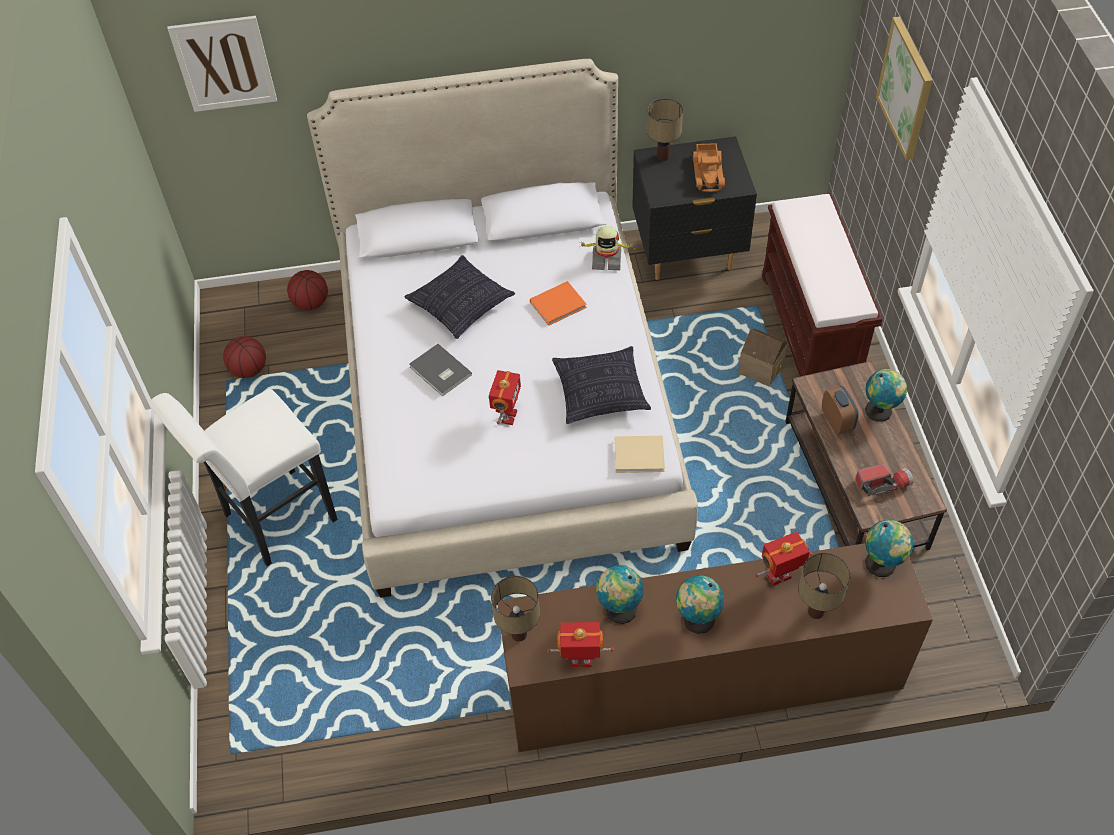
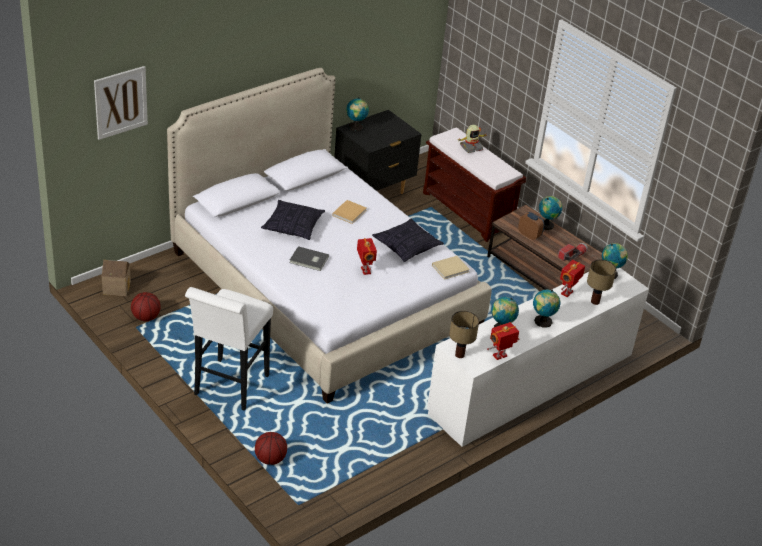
camera: 35 degrees left, 15 degrees down
(311, 303) = (158, 273): basketball -> basketball (270, 459)
(559, 304) = (350, 212): orange book -> beige book
(606, 259) = (359, 185): toy robot -> toy robot (471, 147)
(663, 157) = (356, 127): table lamp -> globe
(703, 680) = (532, 383): brown dresser -> white dresser
(708, 173) = (387, 129): toy truck -> none
(761, 367) = (455, 235): toy house -> toy house (116, 287)
(906, 88) = (502, 46): picture -> none

